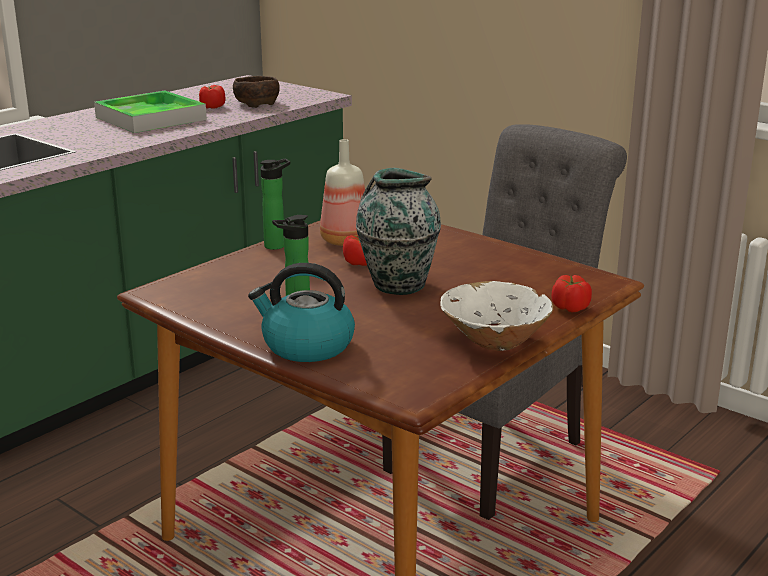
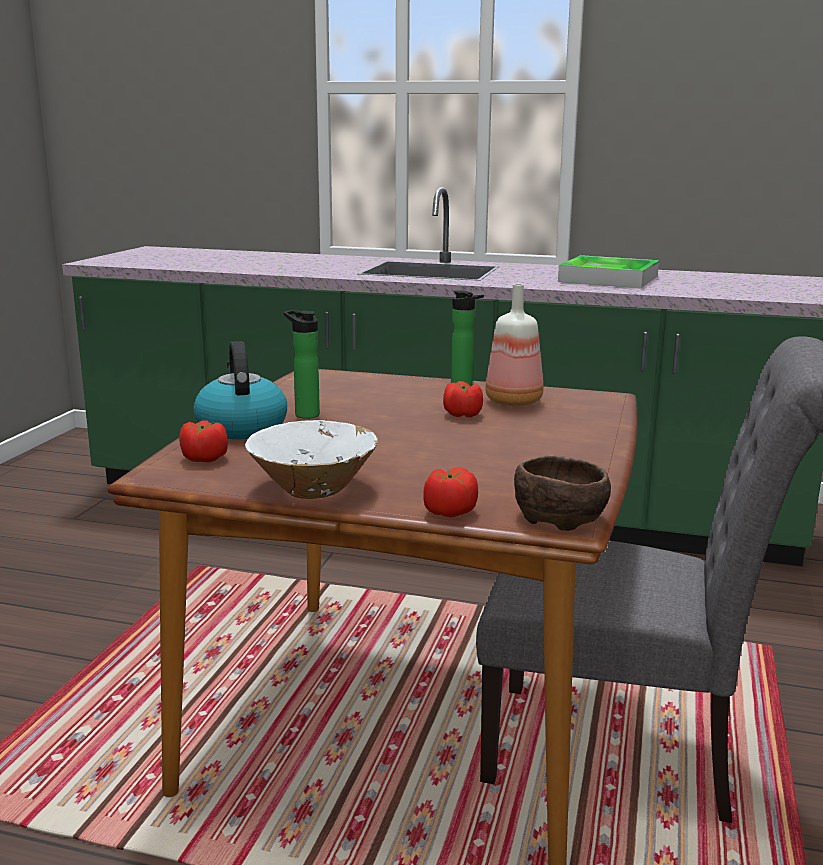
camera: 65 degrees right, 5 degrees down
(212, 107) = (684, 284): tomato -> tomato (204, 458)
(256, 103) = (730, 290): brown bowl -> brown bowl (559, 516)
(397, 285) = (421, 434): vase -> none

